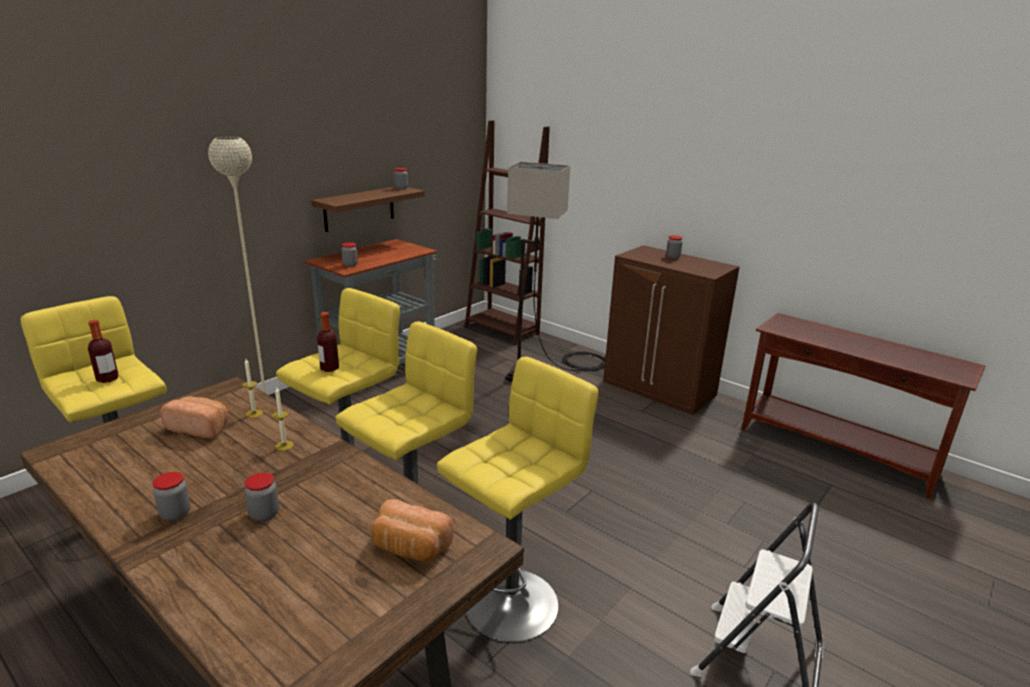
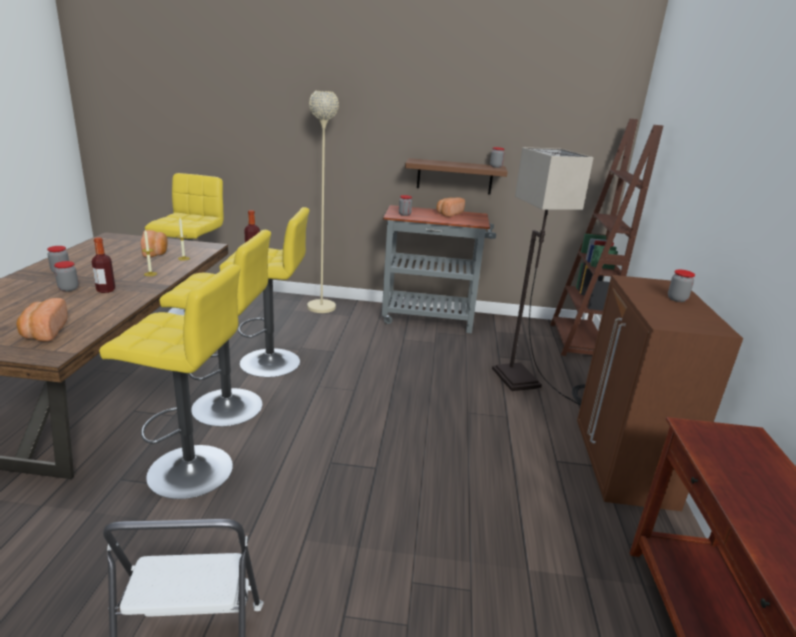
camera: 55 degrees right, 0 degrees up
(107, 379) = (183, 220): bottle -> bottle (106, 290)
(376, 250) = (448, 214): none -> bread

